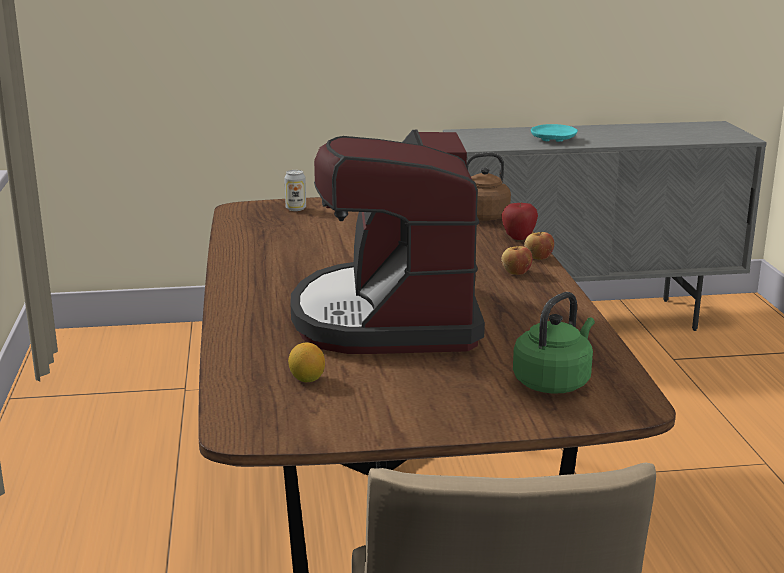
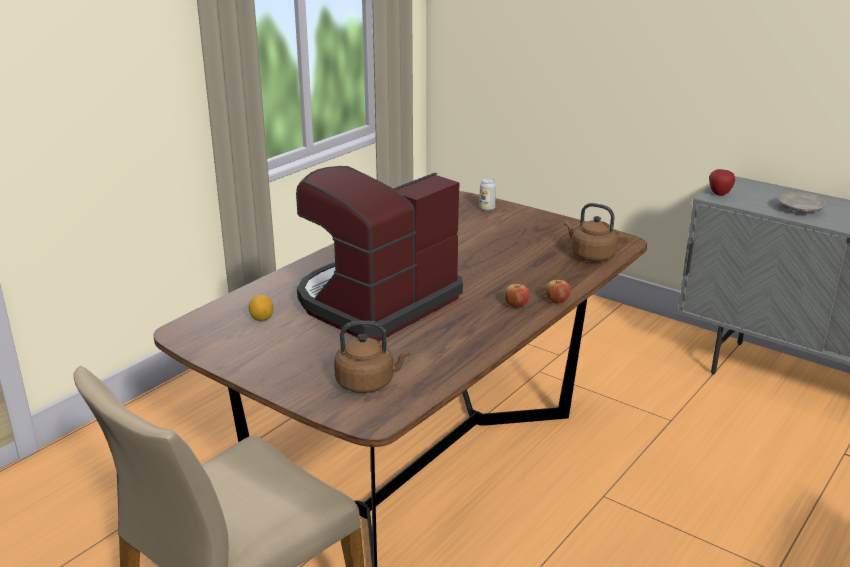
camera: 45 degrees right, 5 degrees up
(518, 238) = (579, 281): apple -> apple (719, 194)
(553, 140) = (799, 209): turquoise plate -> beige plate
(554, 382) = (368, 383): green kettle -> brown kettle

